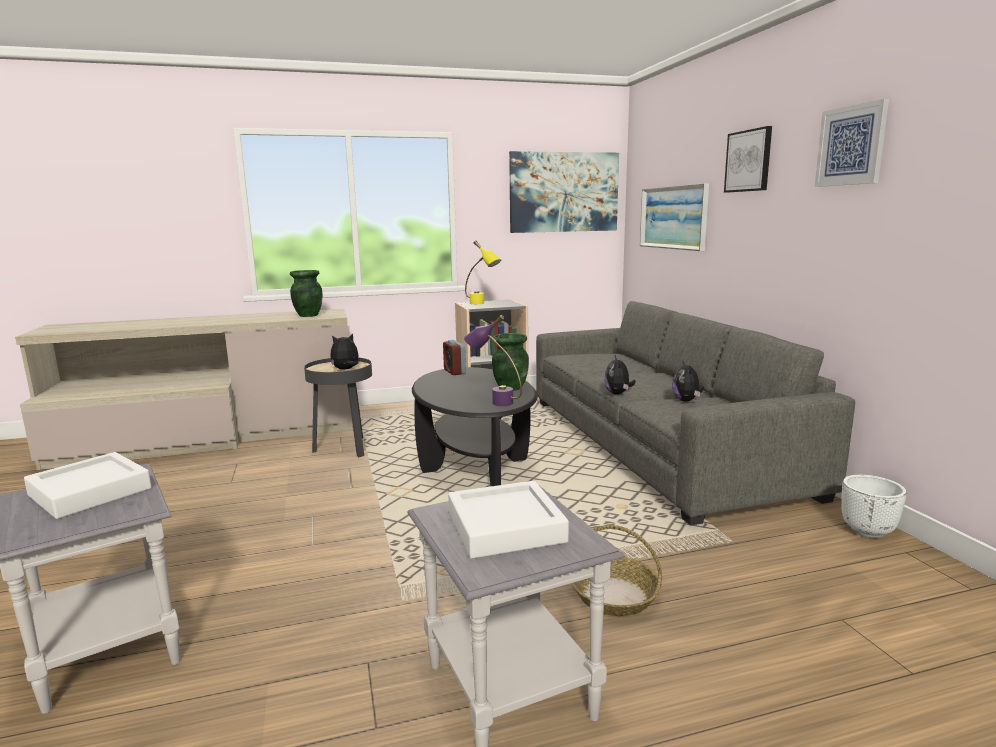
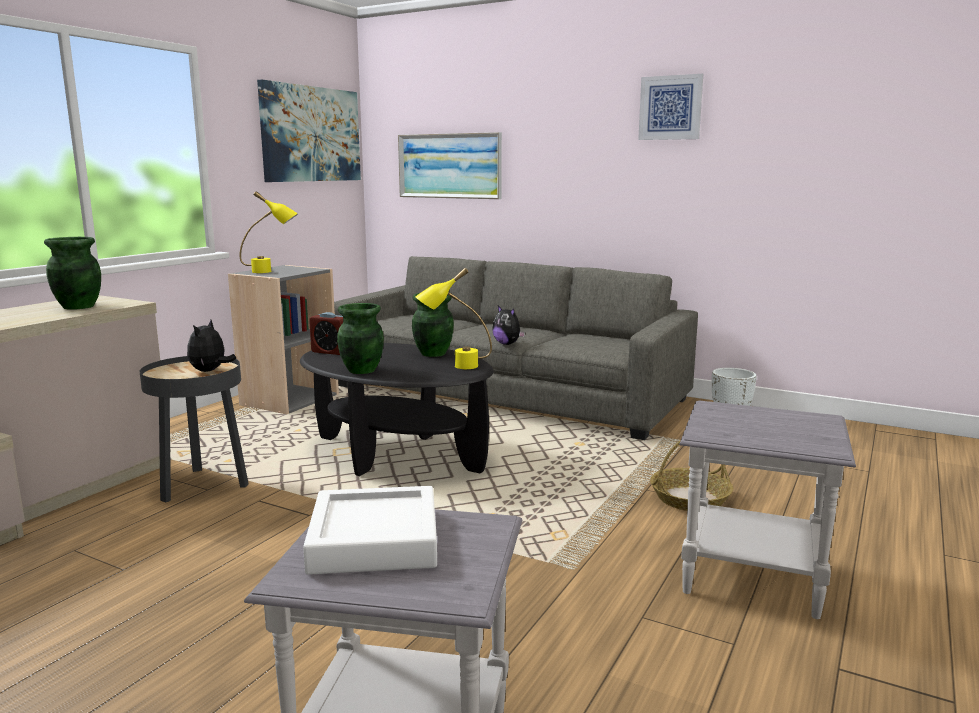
camera: 45 degrees left, 0 degrees up
(432, 389) = (361, 370): none -> green vase
(494, 401) = (454, 366): purple table lamp -> yellow table lamp
(505, 527) = (765, 426): white tray -> none
(686, 400) = (568, 339): plush toy -> none
(748, 161) = (554, 113): picture -> none

